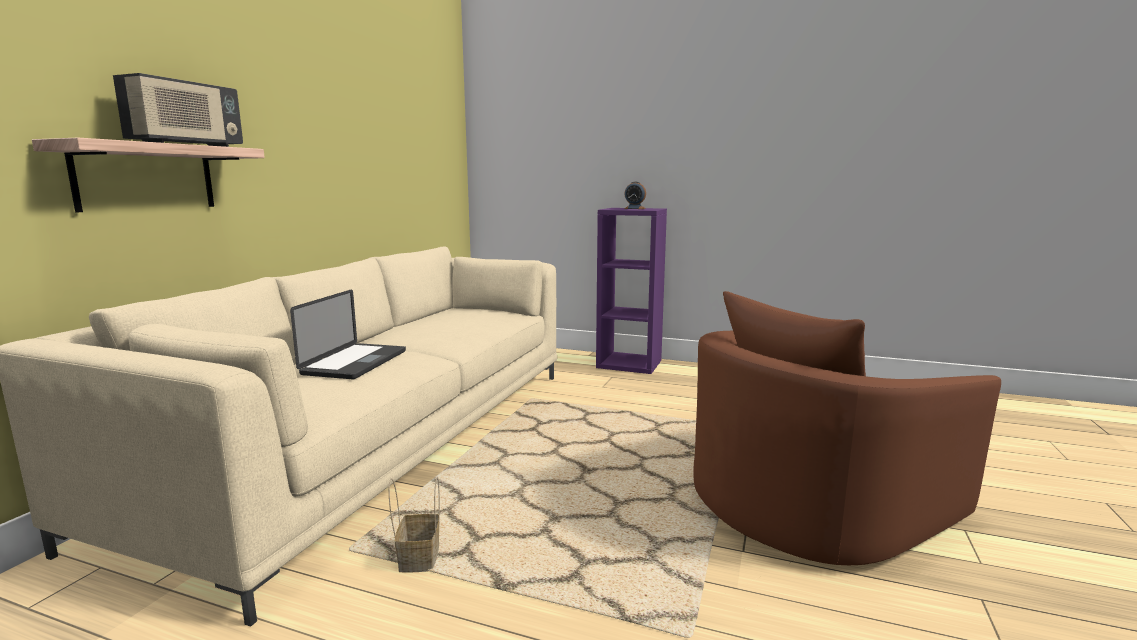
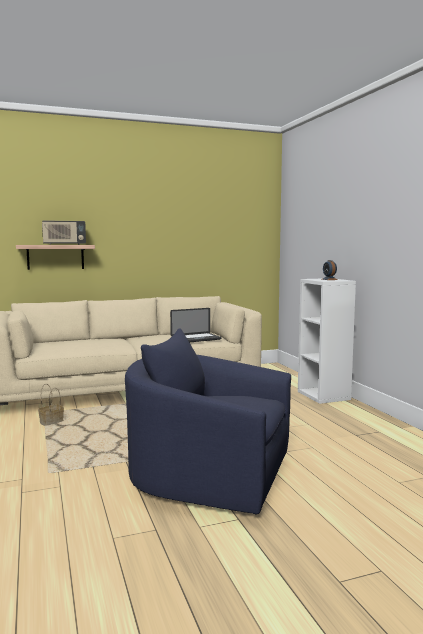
camera: 50 degrees right, 5 degrees down
(355, 362) = (96, 342): laptop -> laptop (196, 339)
(630, 364) = (324, 395): purple bookcase -> white bookcase
(813, 501) = (208, 474): brown armchair -> blue armchair

